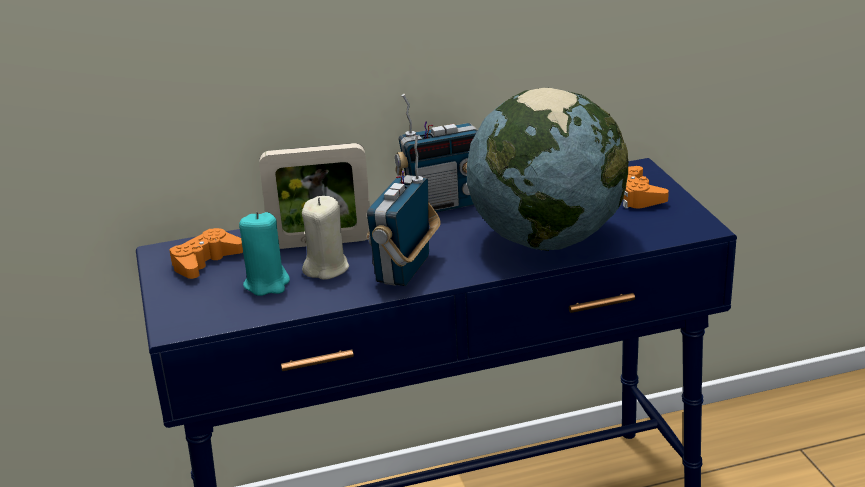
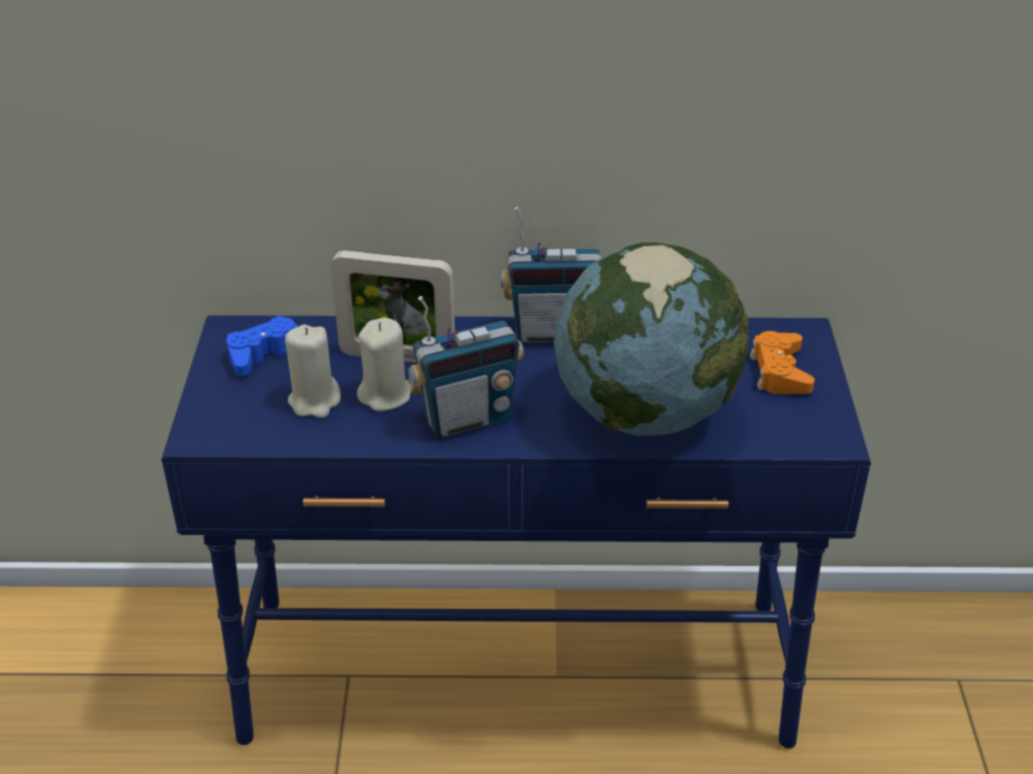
camera: 15 degrees right, 10 degrees up
(206, 262) = (266, 354): orange game controller -> blue game controller
(267, 284) = (315, 401): turquoise candle -> beige candle
(405, 270) = (467, 418): radio -> radio turned 150 degrees counterclockwise

